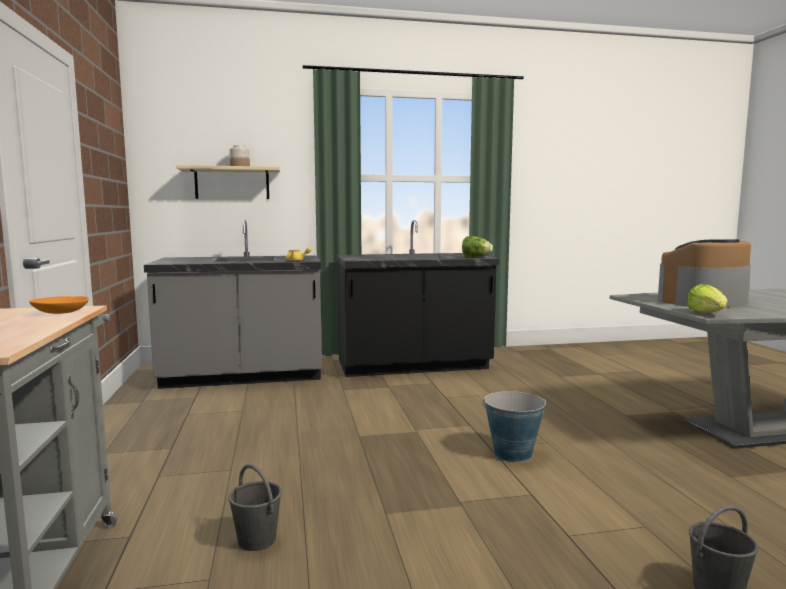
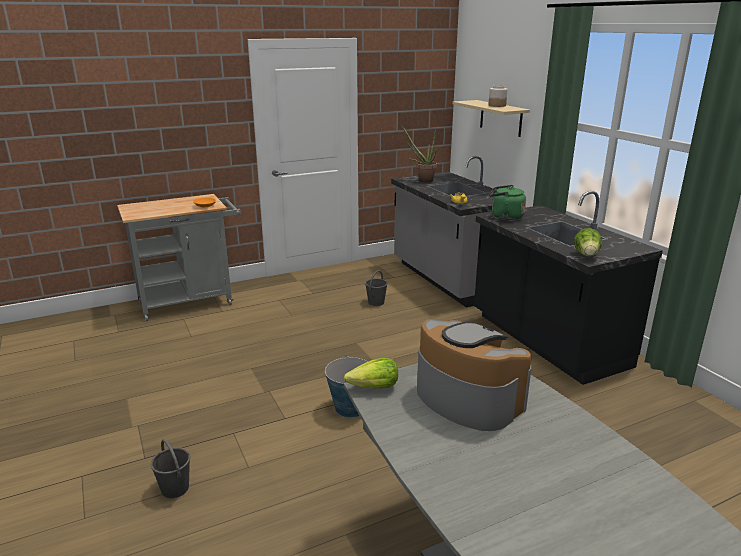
camera: 75 degrees right, 15 degrees up
(184, 261) = (422, 180): none -> potted plant
(256, 540) = (221, 339): grey bucket -> grey bucket (376, 302)
(360, 258) = (505, 217): none -> green kettle

